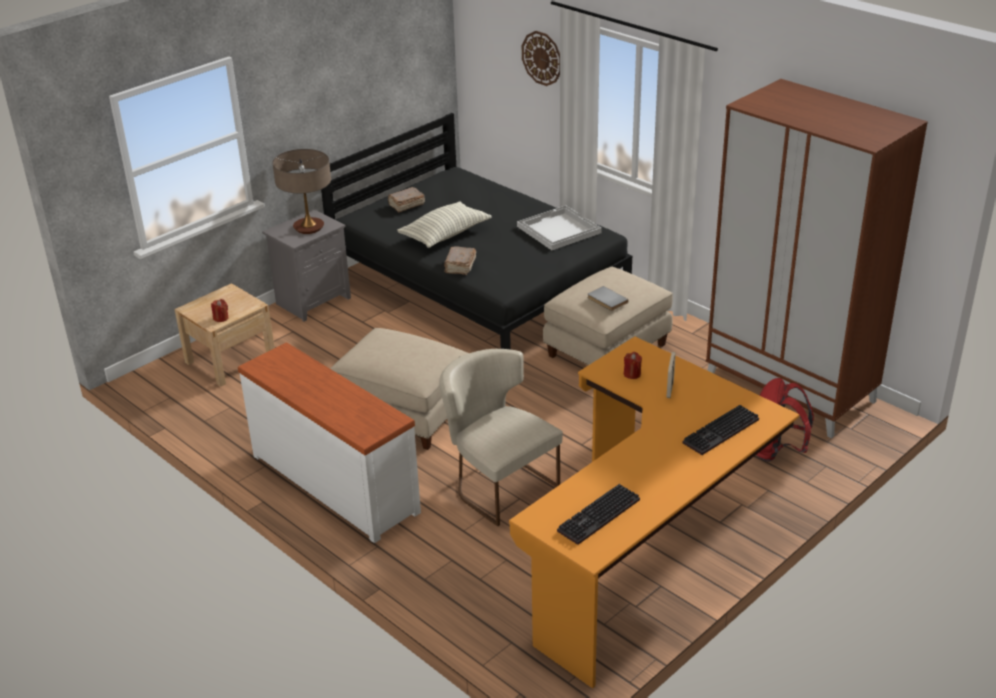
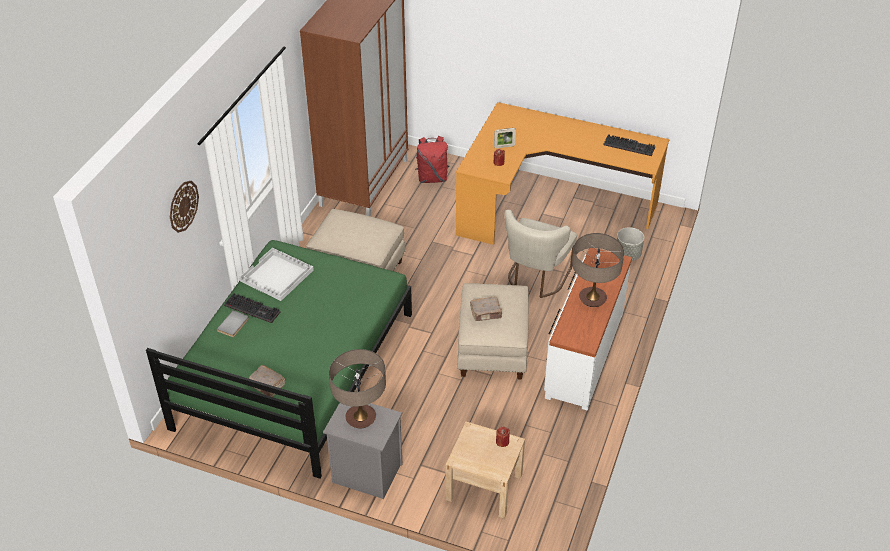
camera: 115 degrees left, 10 degrees up
(320, 391) = (592, 299): none -> table lamp
(445, 235) = (313, 339): pillow -> none
(460, 266) = (363, 312): brown book -> brown book (486, 313)
(478, 286) = (295, 369): black bed -> green bed
(487, 596) = (628, 254): none -> grey planter
(606, 300) = (372, 226): grey book -> grey book (234, 325)
(721, 433) = (532, 122): keyboard -> keyboard (253, 308)

